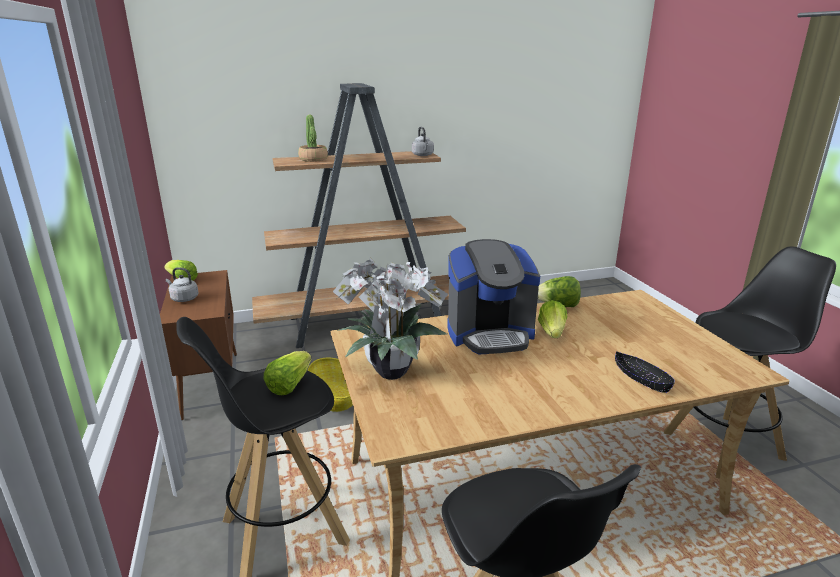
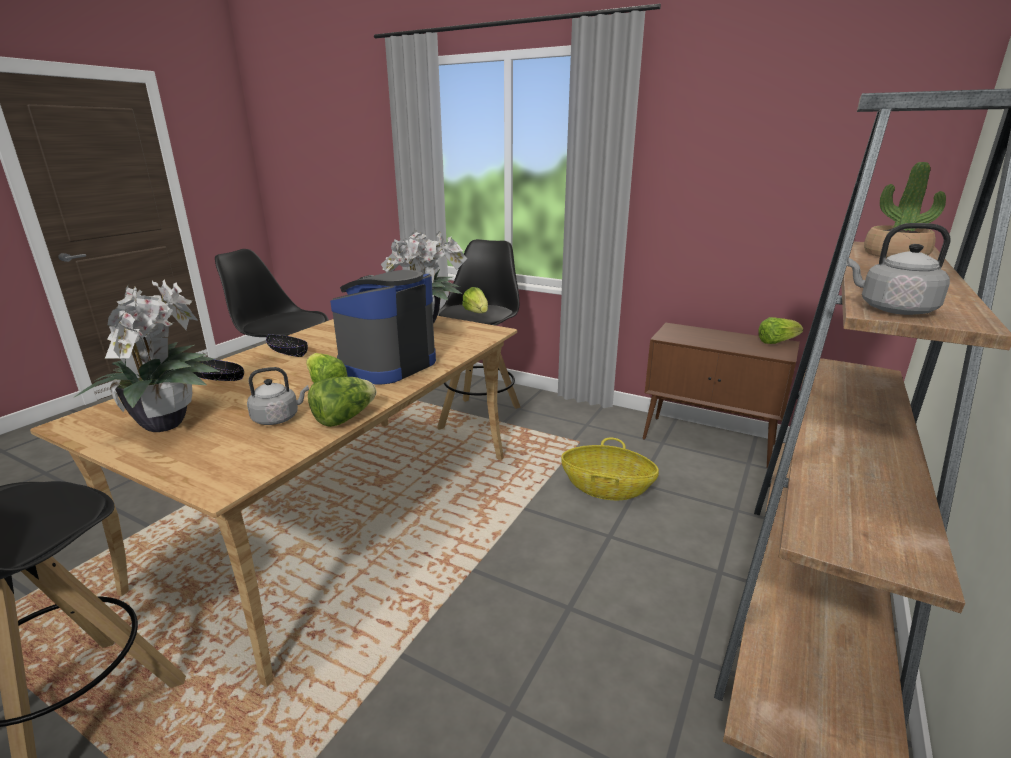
camera: 135 degrees right, 0 degrees up
(183, 298) = (716, 335): grey kettle -> grey kettle (278, 418)
(561, 390) = (287, 352): none -> black bowl
(674, 343) = (169, 423): none -> potted plant

